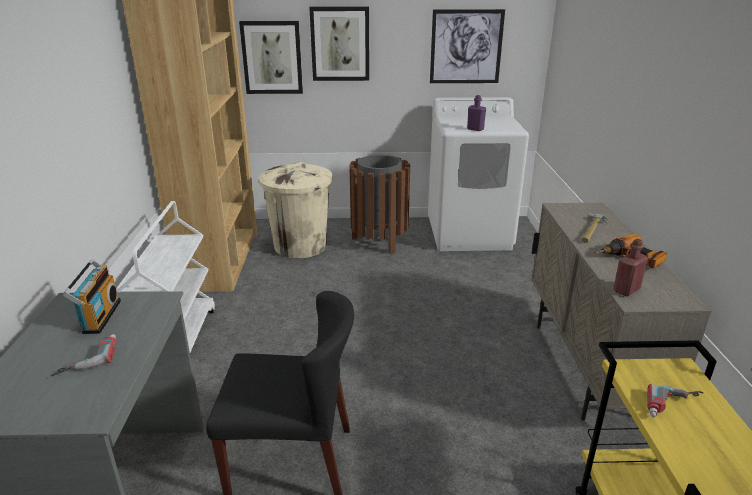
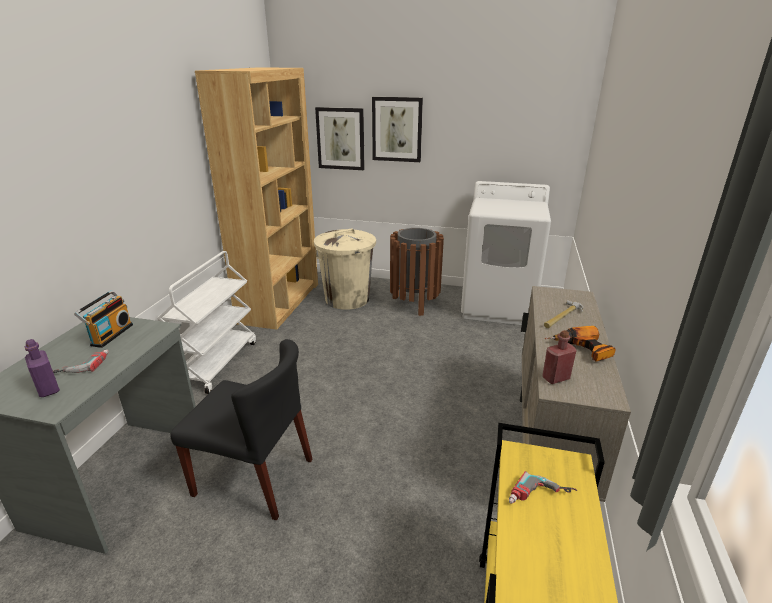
camera: 15 degrees right, 0 degrees up
(466, 47) = (509, 136): picture -> none
(475, 129) = (501, 212): purple bottle -> purple bottle (48, 389)

